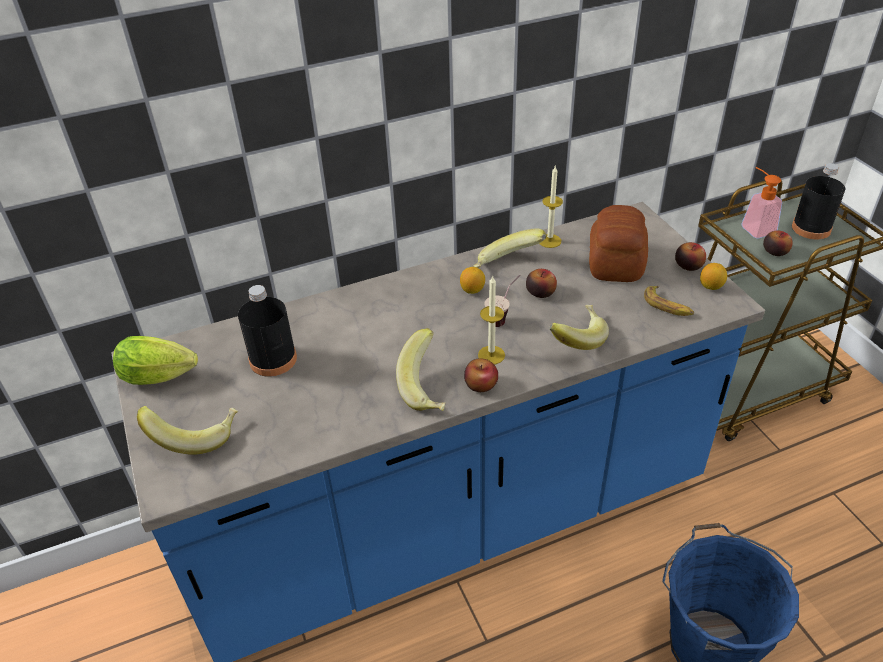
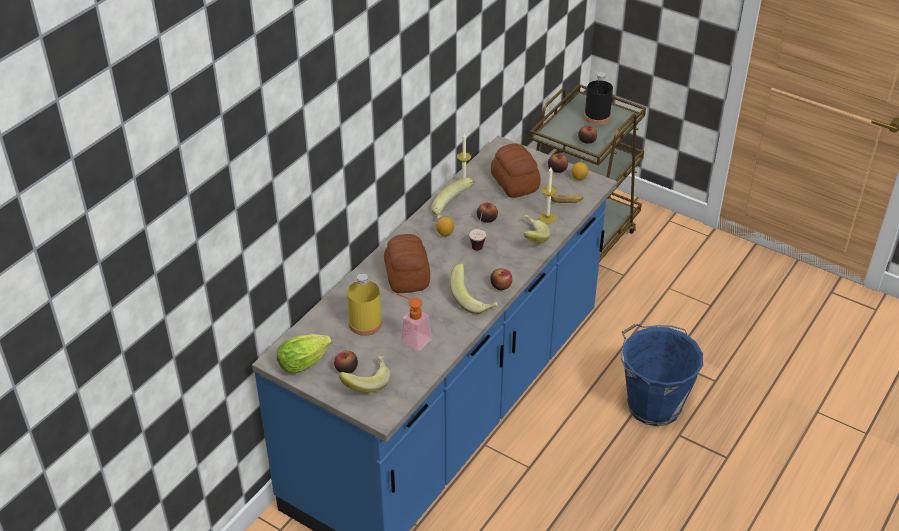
camera: 35 degrees left, 0 degrees up
(194, 406) = (346, 368): none -> apple
(273, 359) = (365, 323): black bottle -> yellow bottle
(376, 323) = (406, 276): none -> bread
(491, 355) = (491, 267): candle -> candle (547, 217)
(754, 227) = (564, 127): soap dispenser -> soap dispenser (411, 339)

